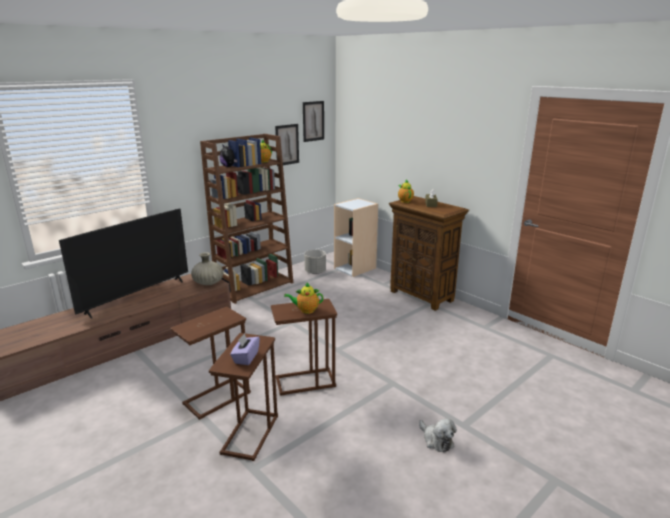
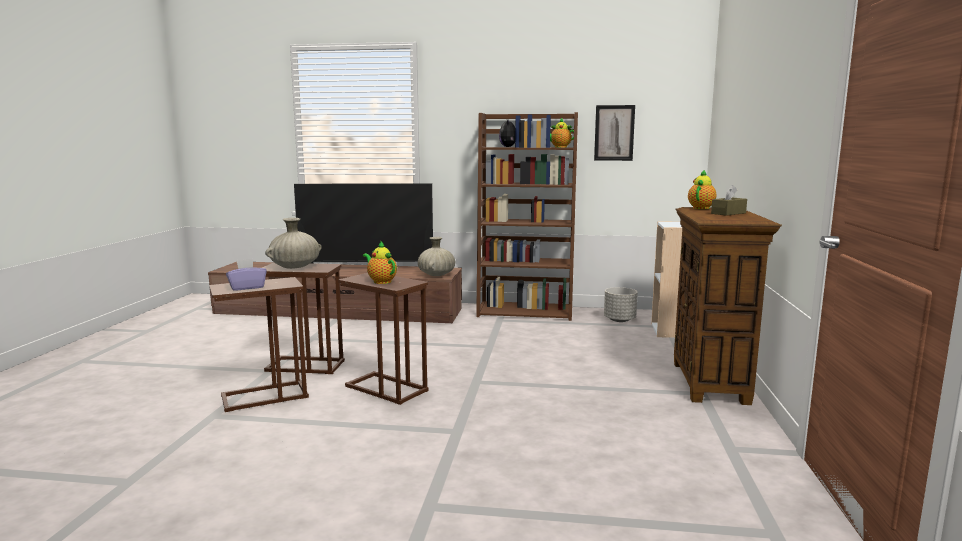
camera: 50 degrees right, 10 degrees down
(207, 324) = (295, 267): none -> beige vase
(313, 121) = (665, 103): picture -> none
(436, 440) = (368, 495): plush toy -> none

